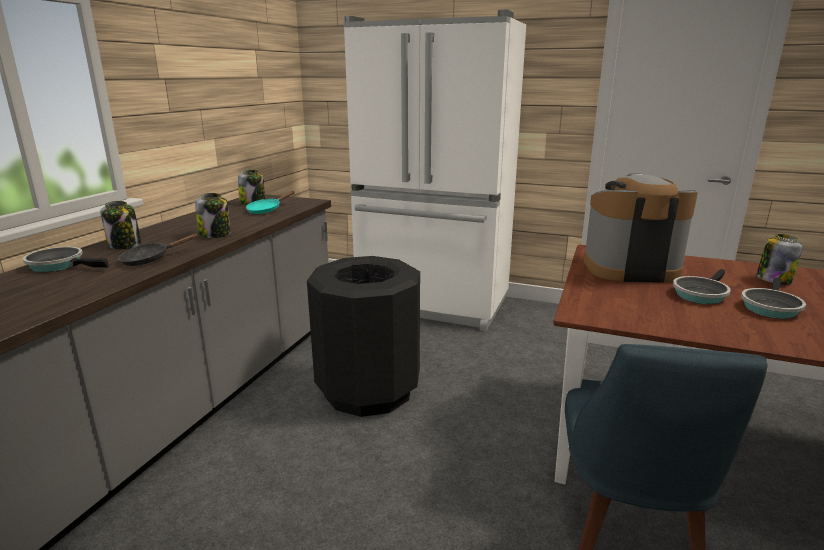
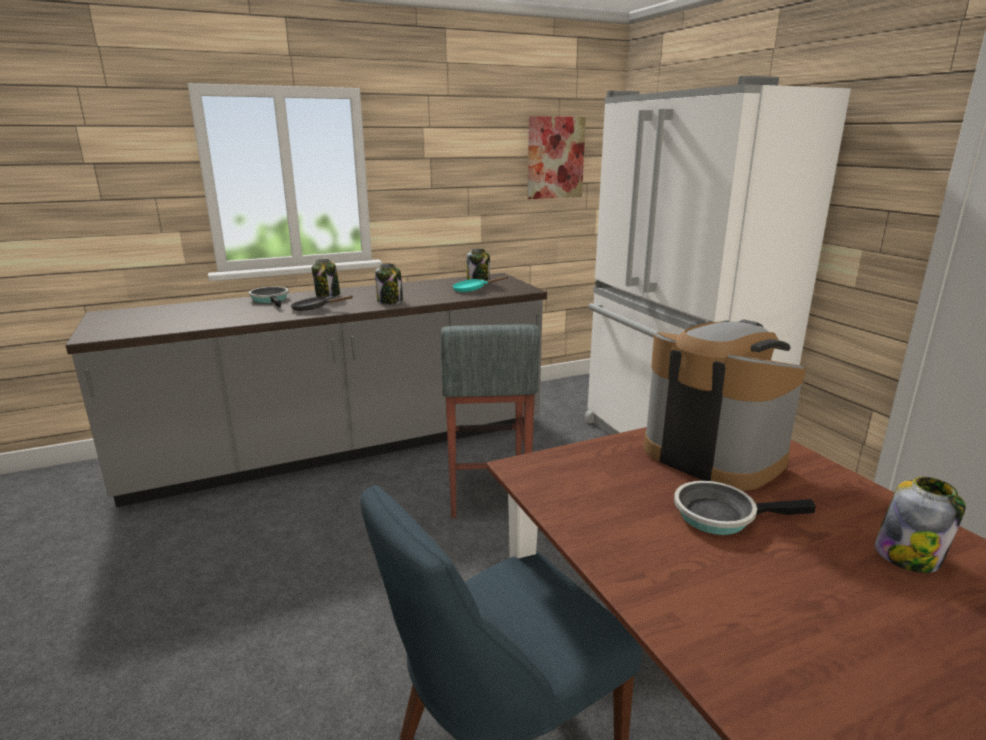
camera: 45 degrees right, 0 degrees up
(261, 79) = (555, 158): none -> picture
(369, 390) = (486, 494): black trash can -> grey stool
(769, 307) = (777, 574): frying pan -> none

